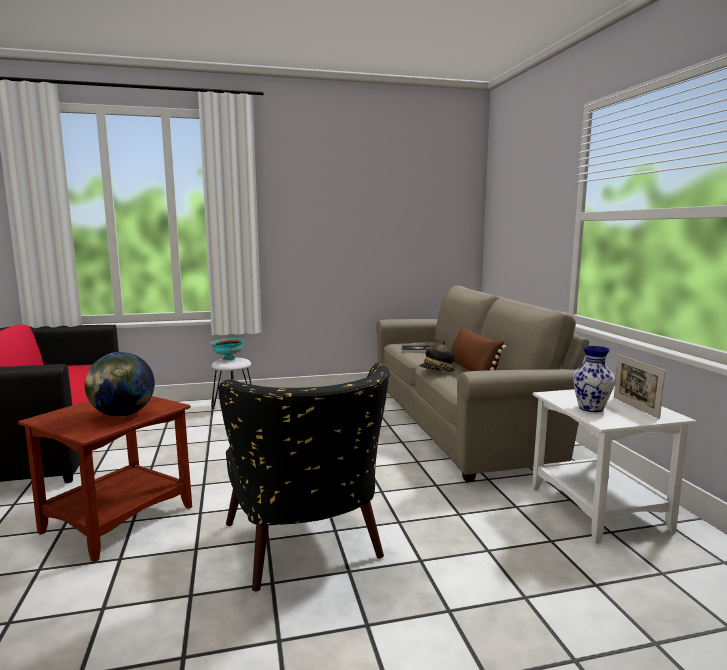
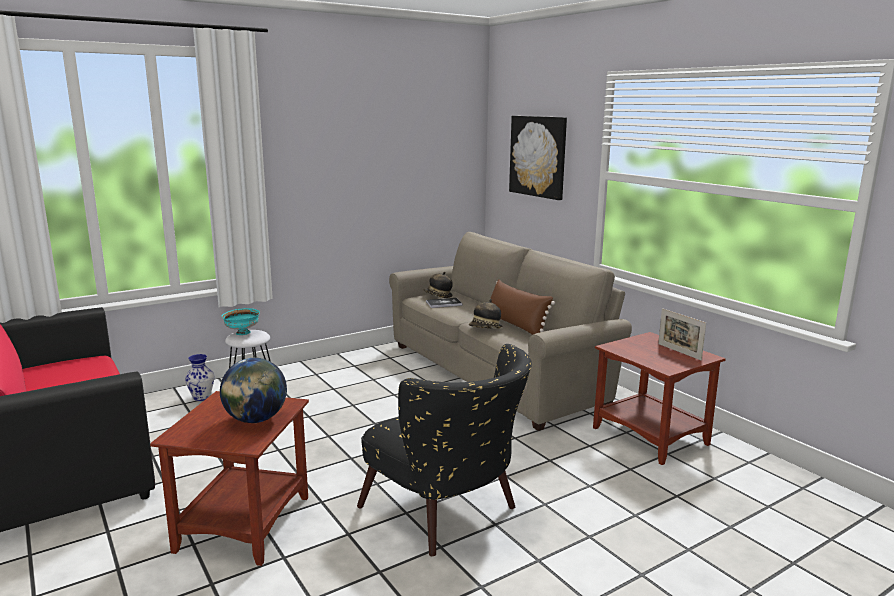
camera: 20 degrees left, 5 degrees up
(418, 344) = (438, 296): none -> hat
(523, 208) = (538, 156): none -> picture
(591, 408) = (649, 357): vase -> vase (202, 397)
(600, 508) = (651, 435): white side table -> brown side table

